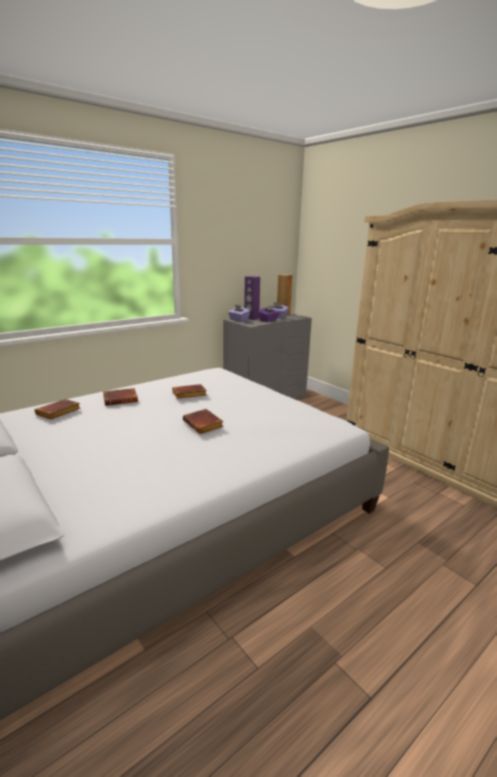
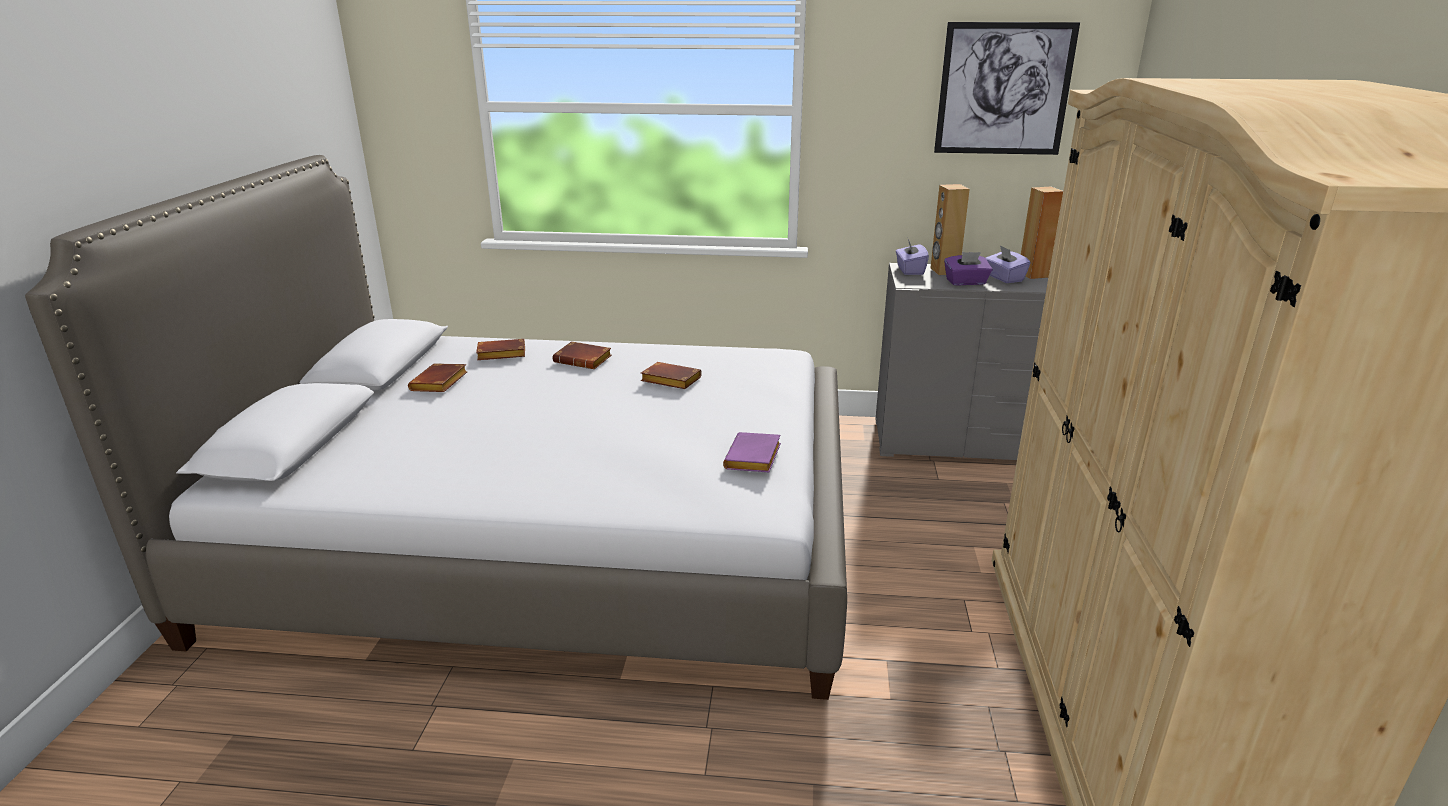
camera: 45 degrees right, 5 degrees up
(204, 425) = (599, 429): brown book -> brown book (440, 383)
(251, 318) = (944, 271): purple speaker -> brown speaker
(259, 231) = (1004, 89): none -> picture
(296, 410) = (754, 459): none -> purple book

